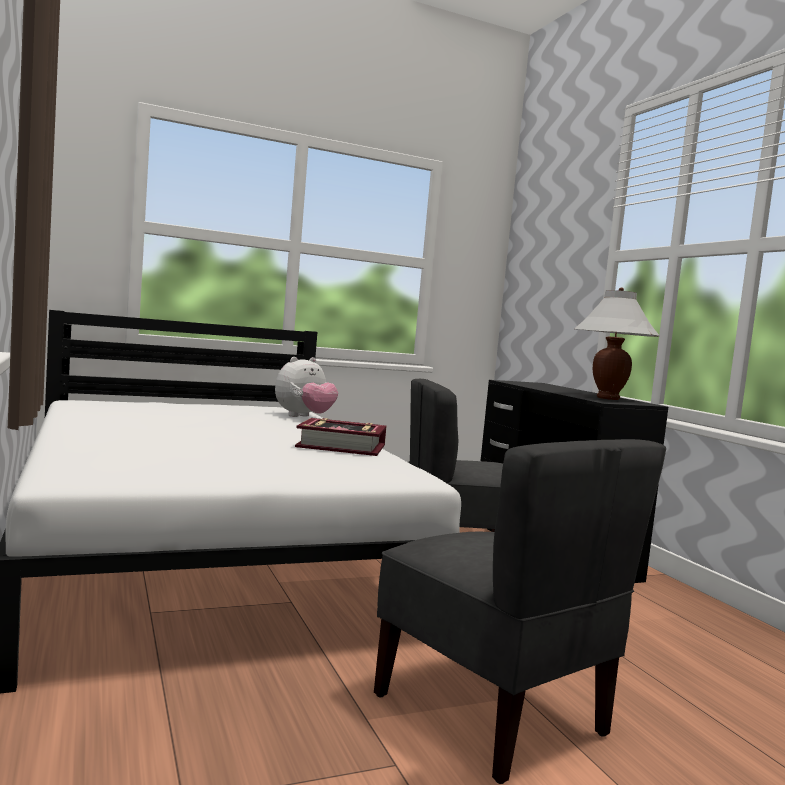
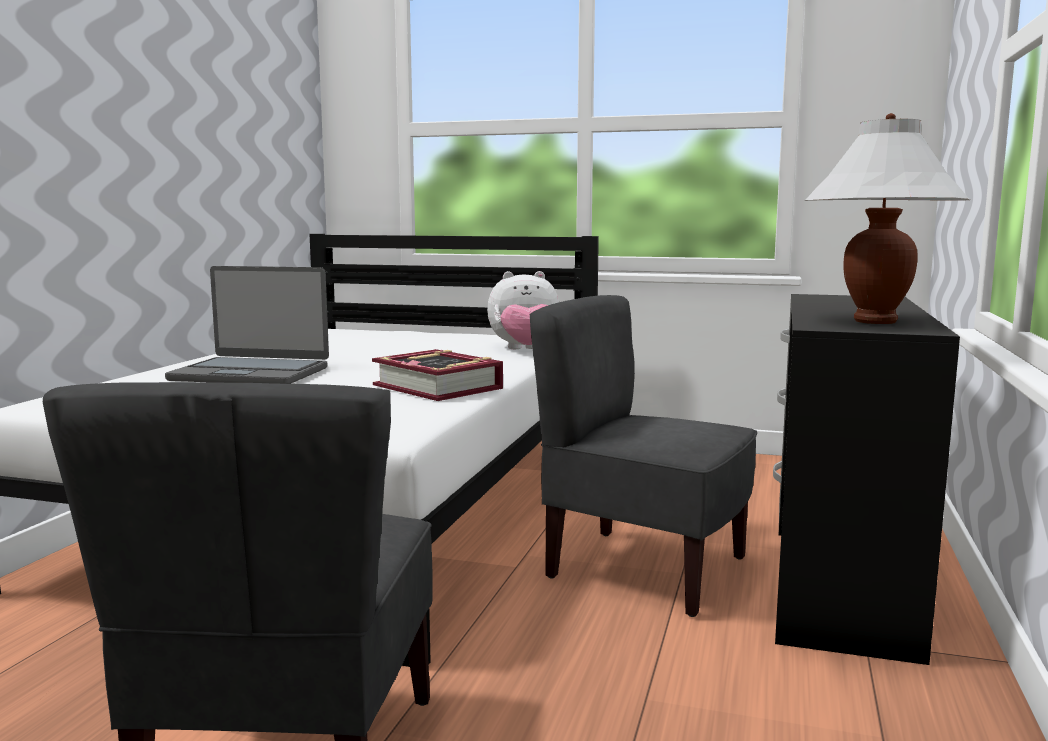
camera: 40 degrees right, 5 degrees up
(166, 442) = (251, 374): none -> laptop

